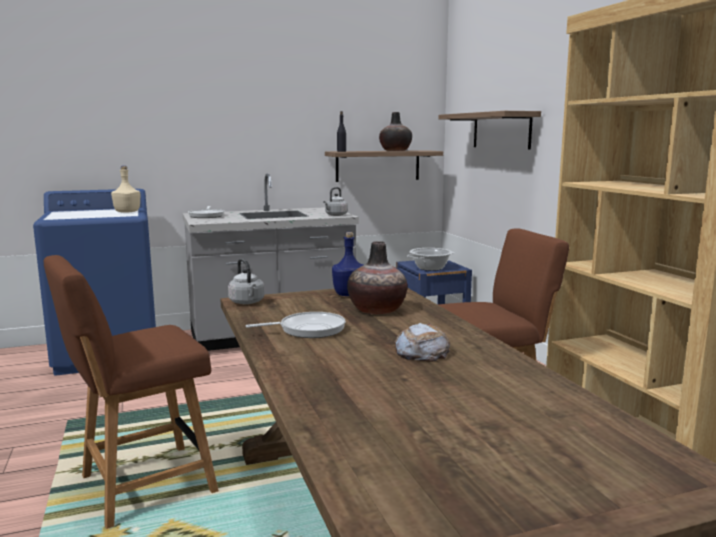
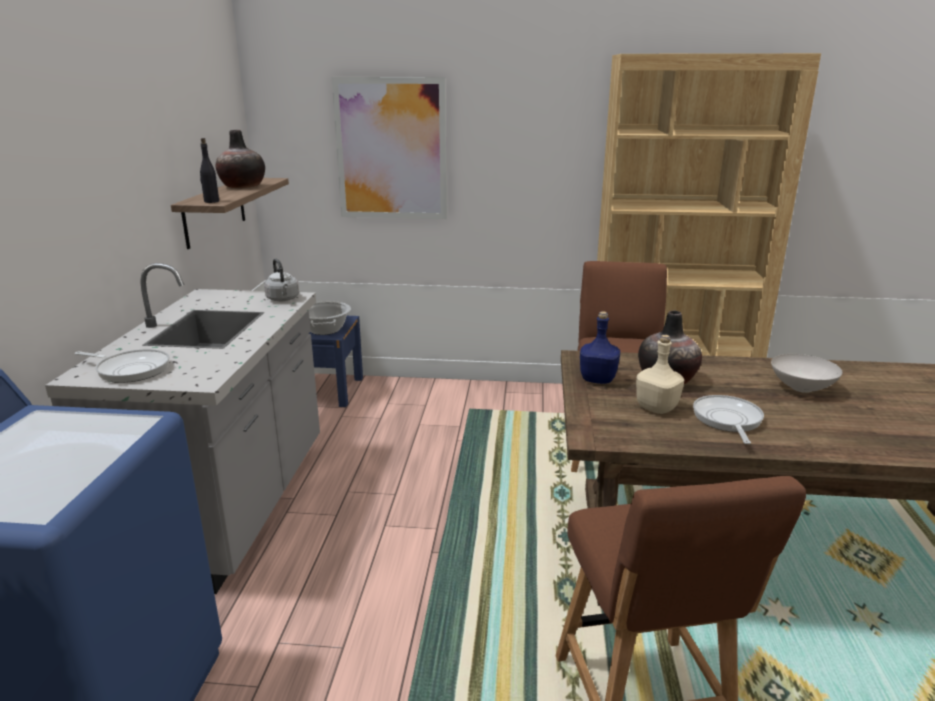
camera: 65 degrees left, 10 degrees up
(127, 212) = (84, 422): beige bottle -> beige bottle (657, 408)
(247, 302) = (603, 435): grey kettle -> none
(421, 351) = (801, 388): bread -> white bowl
(501, 130) = (391, 149): shelf -> picture

